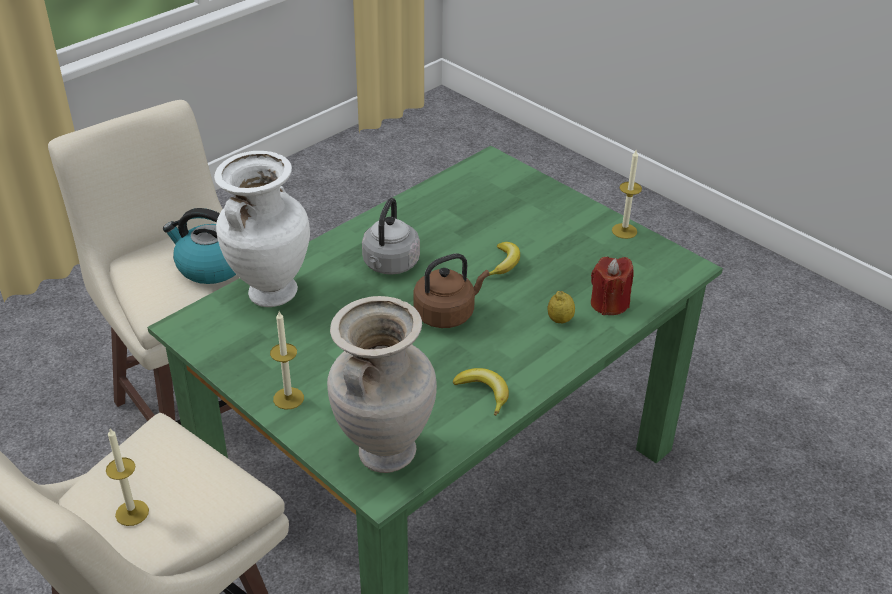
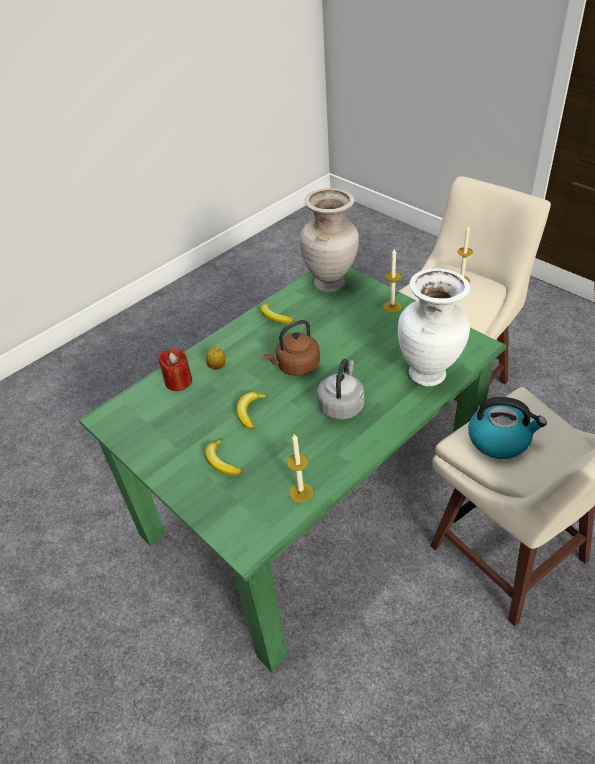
camera: 175 degrees left, 5 degrees up
(529, 219) = (221, 462): none -> banana
(624, 231) = (141, 453): candle -> candle (301, 492)

